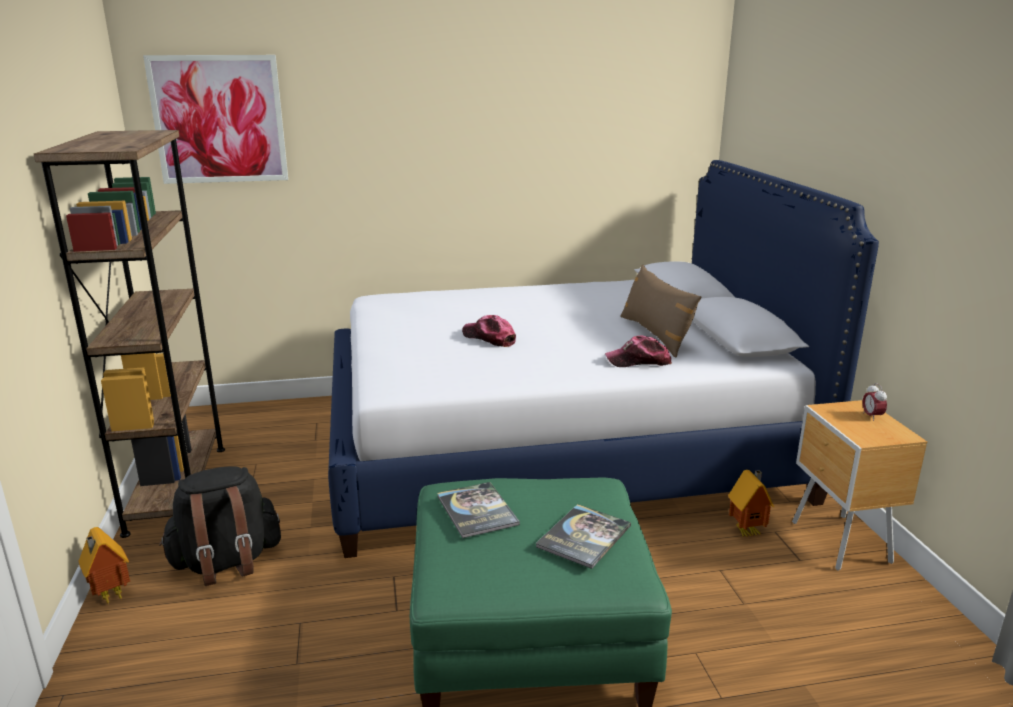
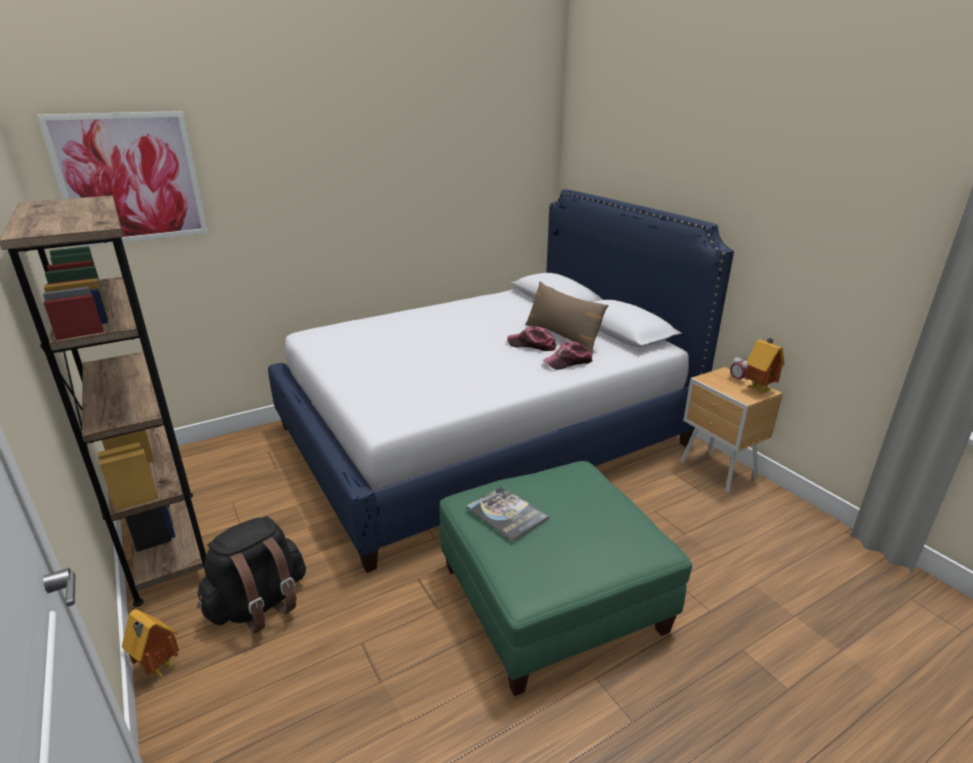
camera: 20 degrees left, 5 degrees up
(489, 338) = (437, 359): cap -> cap (532, 345)
(584, 536) = (602, 517): book -> none
(748, 531) = (656, 476): toy house -> toy house (759, 389)

